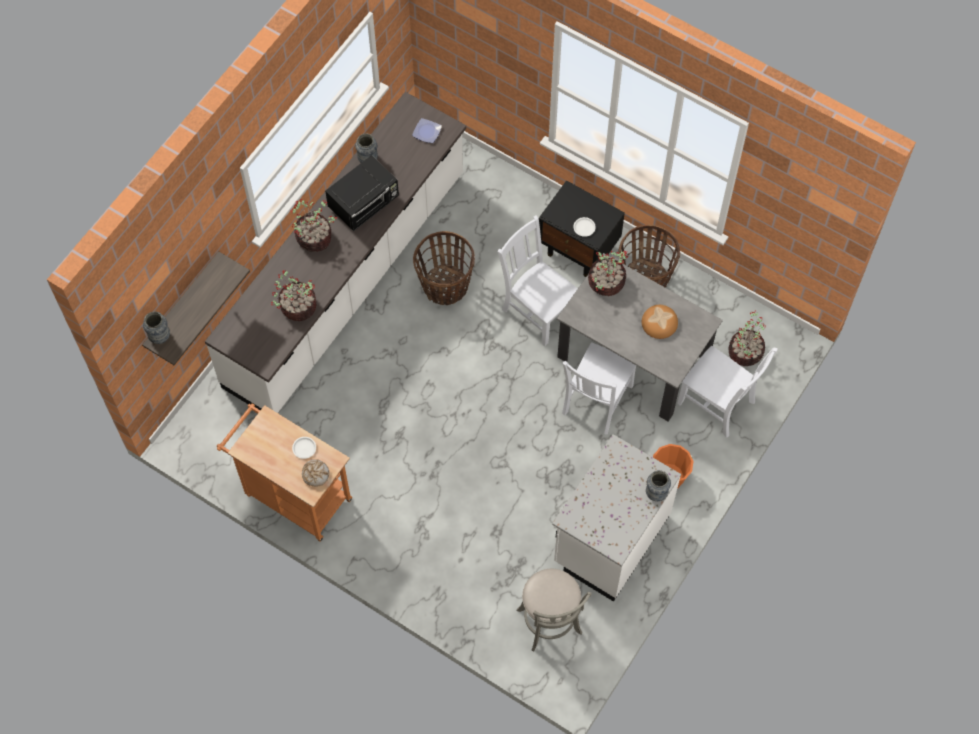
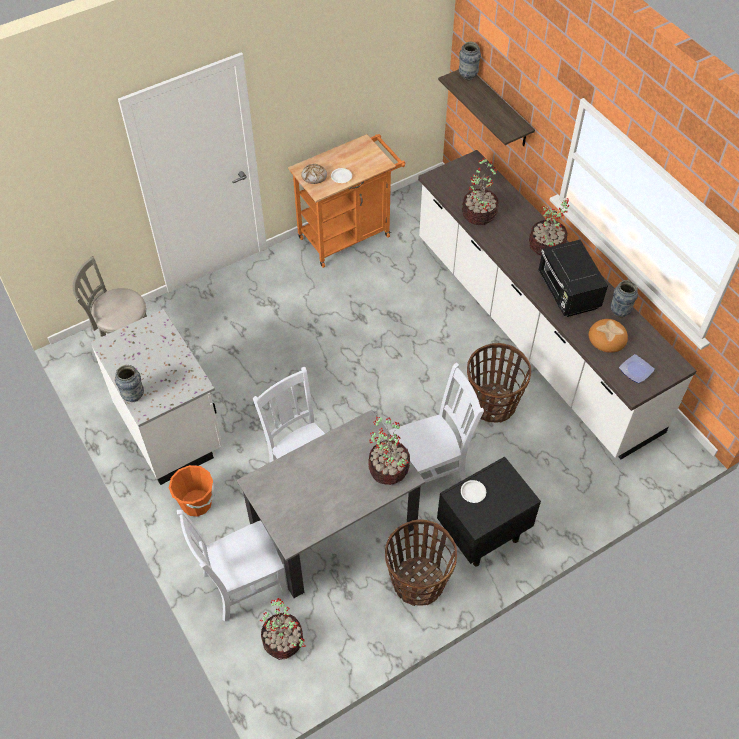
camera: 115 degrees right, 10 degrees down
(659, 323) = (315, 496): bread -> bread (607, 337)

